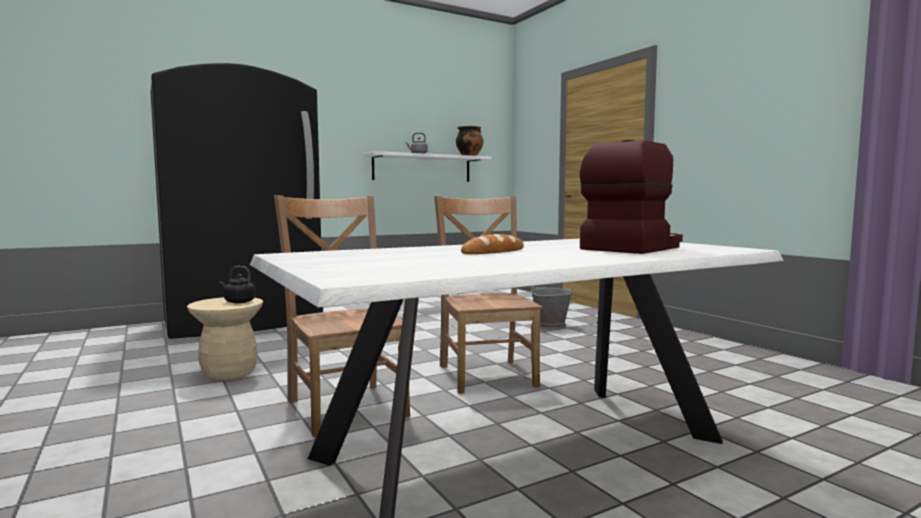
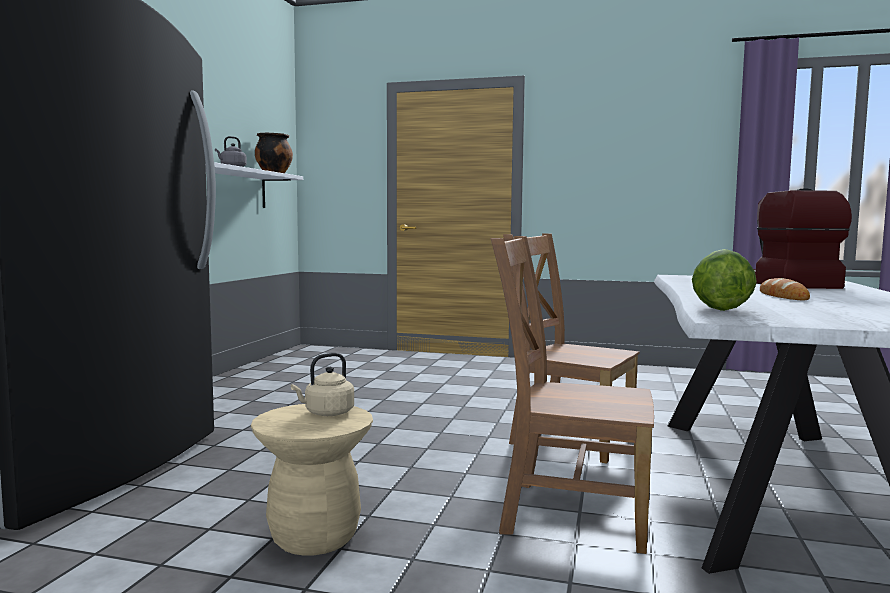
camera: 45 degrees left, 0 degrees up
(238, 302) = (327, 413): black kettle -> beige kettle
(342, 252) = (719, 309): none -> lettuce
(550, 325) = (468, 378): grey bucket -> none

